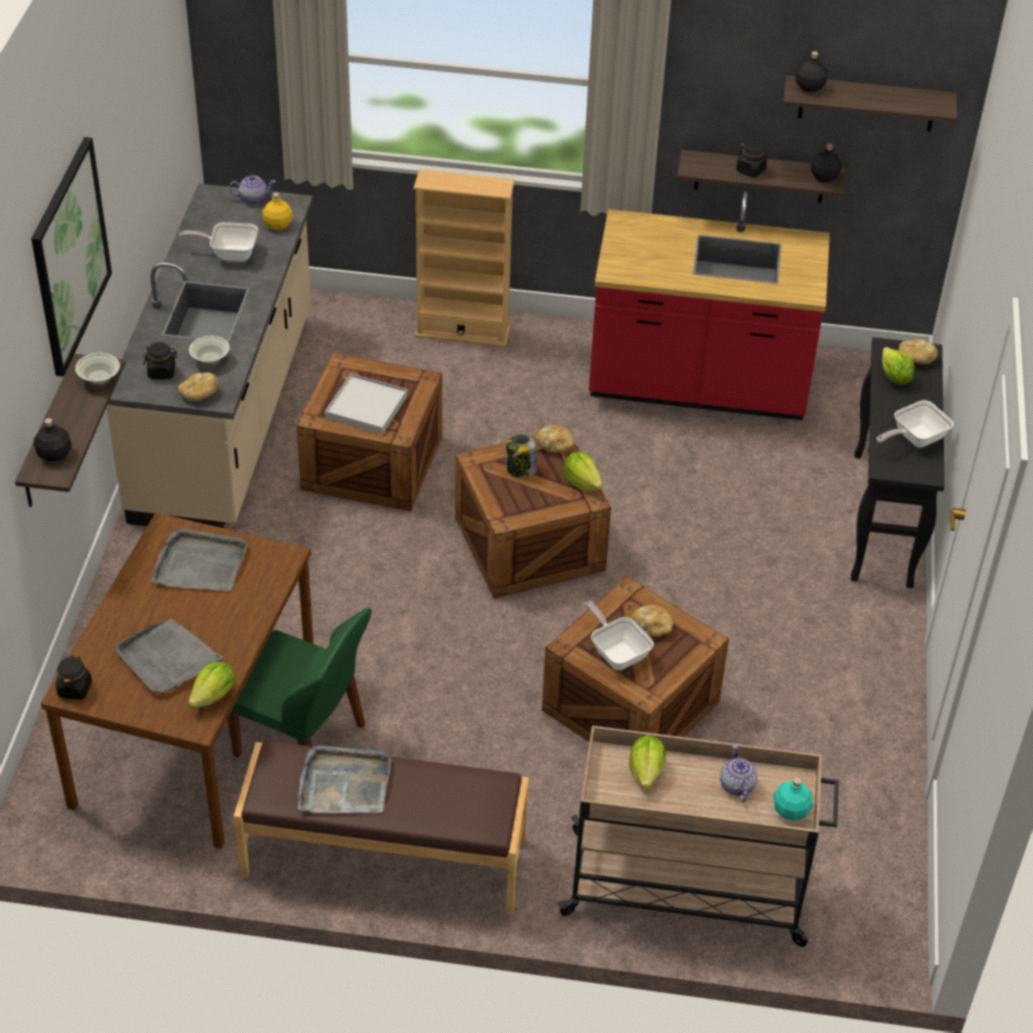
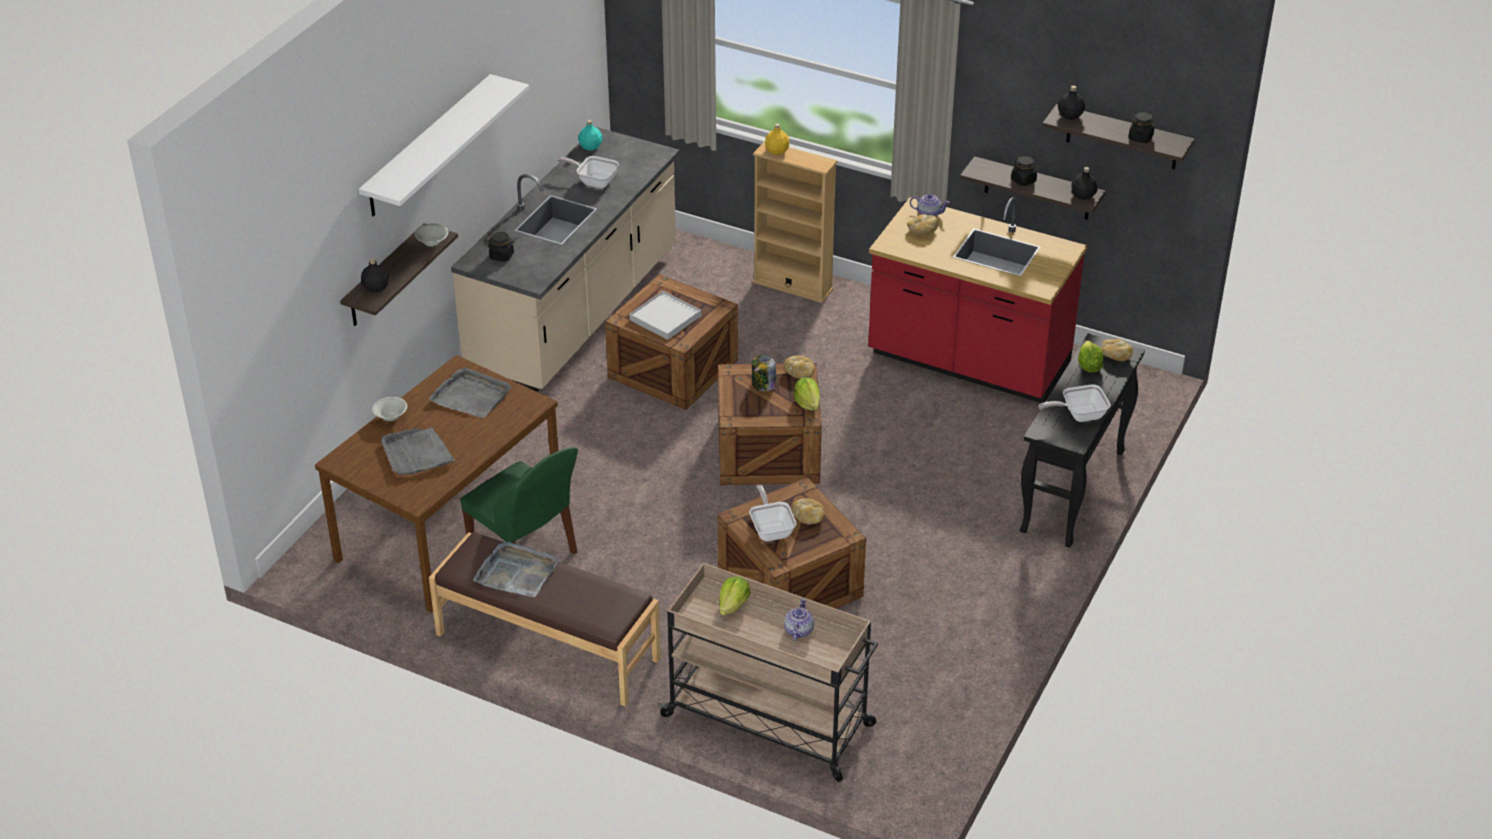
camera: 20 degrees right, 5 degrees down
(69, 256) = (428, 146): picture -> white shelf
(74, 688) = (342, 460): black jar -> black jar (1140, 137)
(199, 394) = (521, 277): bread -> bread (922, 231)
(210, 360) = (542, 254): white bowl -> white bowl (391, 418)
(214, 696) = (438, 485): lettuce -> none
(253, 198) = (632, 144): teapot -> teapot (928, 214)
(277, 225) = (641, 166): yellow bottle -> yellow bottle (776, 151)
(791, 811) = (831, 657): turquoise bottle -> turquoise bottle (591, 147)

